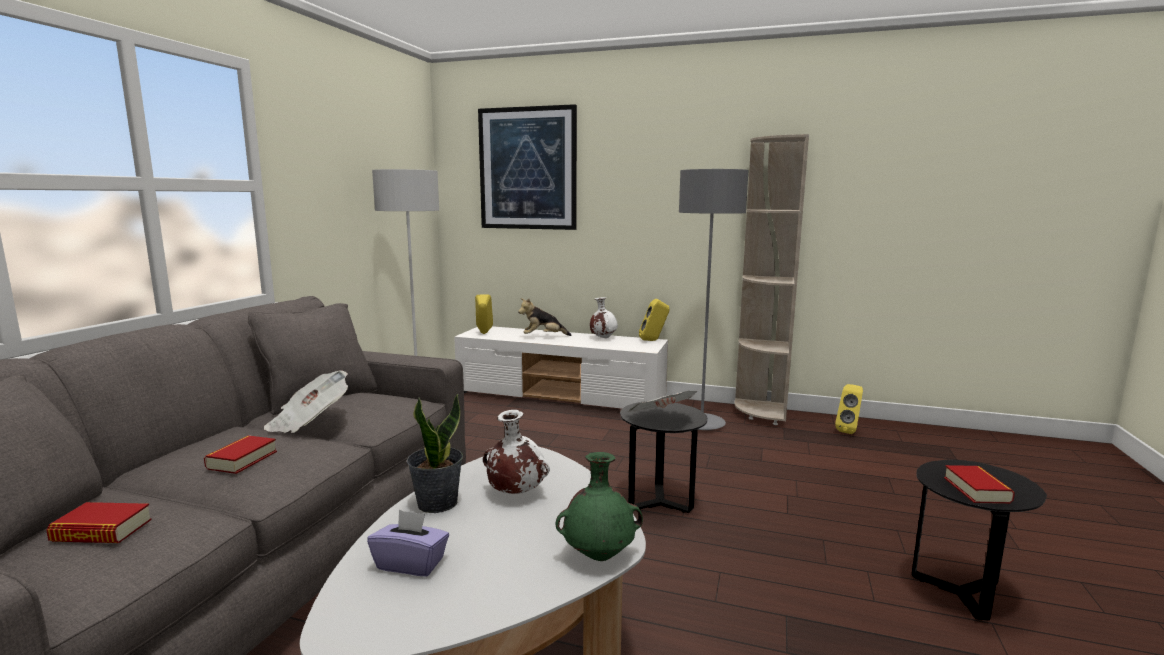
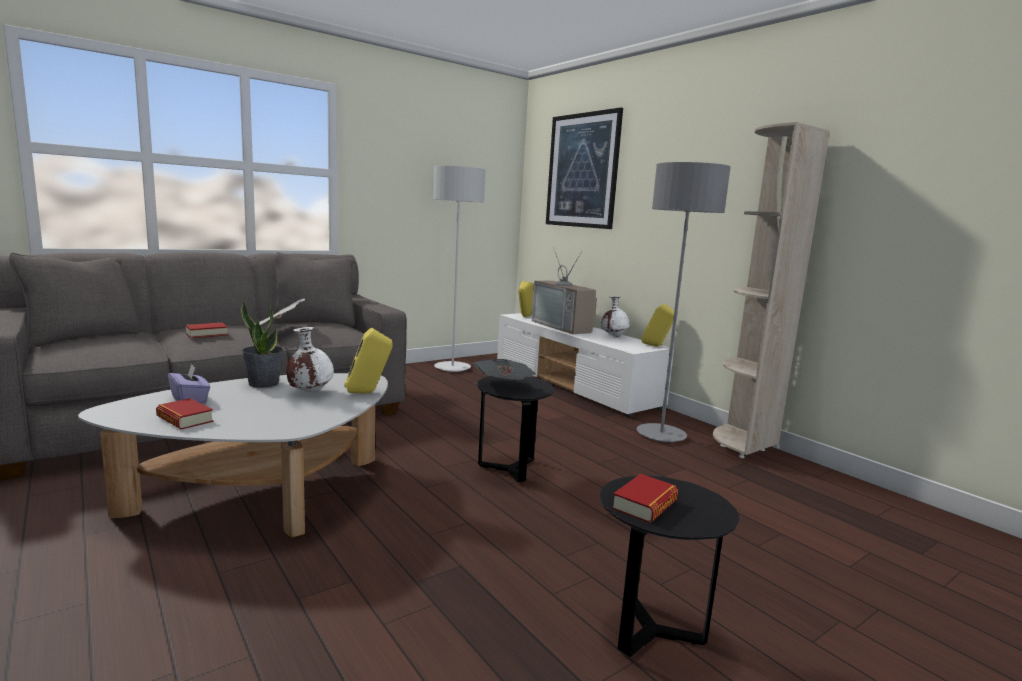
camera: 35 degrees right, 0 degrees up
(102, 531) = (101, 342): book -> book (185, 419)
(543, 337) = (565, 326): plush toy -> television
(600, 555) = (272, 429): green vase -> none
(849, 431) = (822, 487): yellow speaker -> yellow speaker (368, 393)

